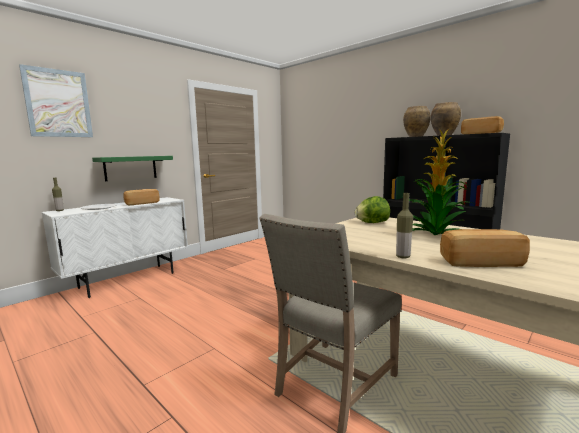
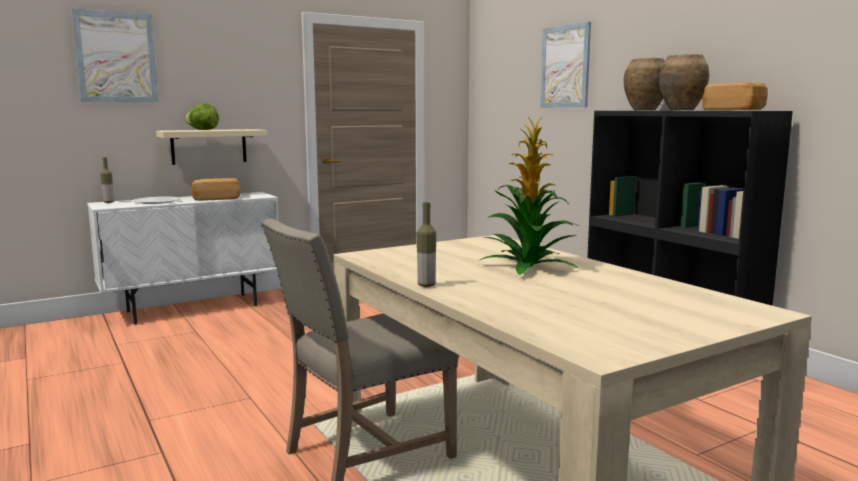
camera: 15 degrees right, 0 degrees up
(130, 168) = (209, 146): green shelf -> beige shelf
(350, 115) = (565, 66): none -> picture
(372, 223) = (477, 246): lettuce -> lettuce (203, 130)
(480, 262) = (507, 298): bread -> none

